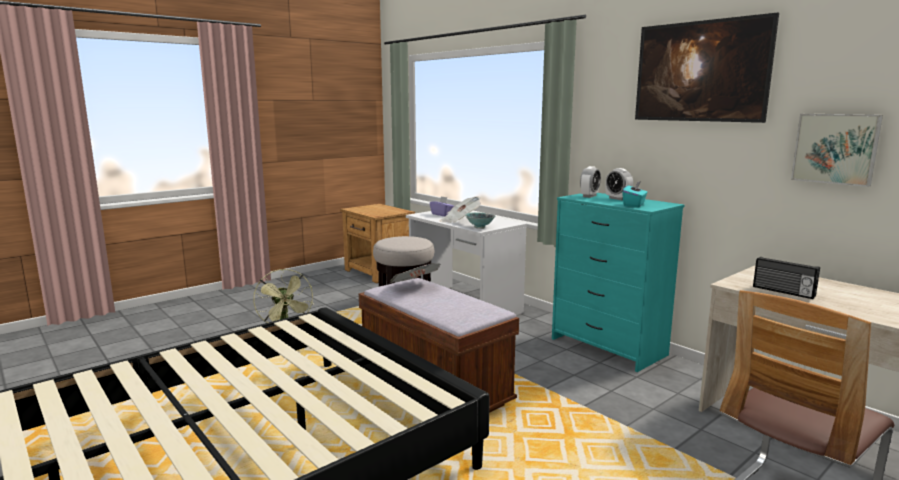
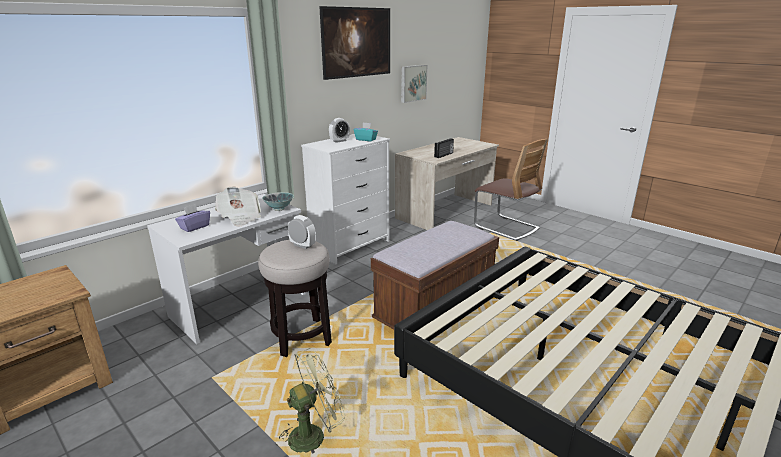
camera: 95 degrees left, 10 degrees up
(415, 287) = (408, 251): newspaper -> none
(589, 196) = (327, 145): alarm clock -> alarm clock (302, 245)
(607, 347) = (350, 246): turquoise dresser -> white dresser

